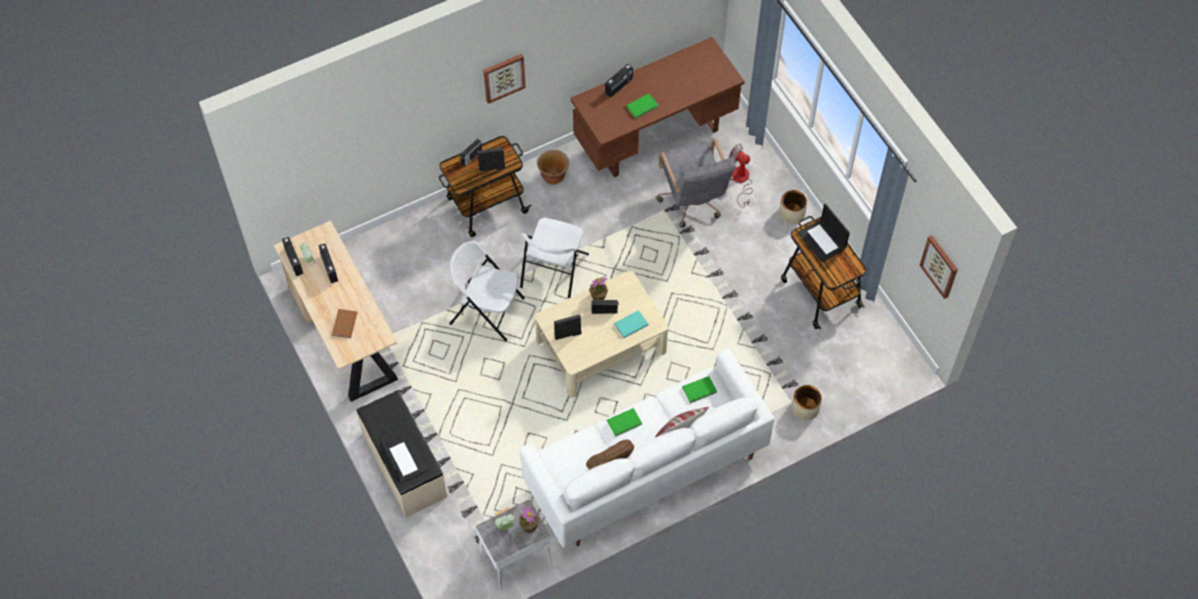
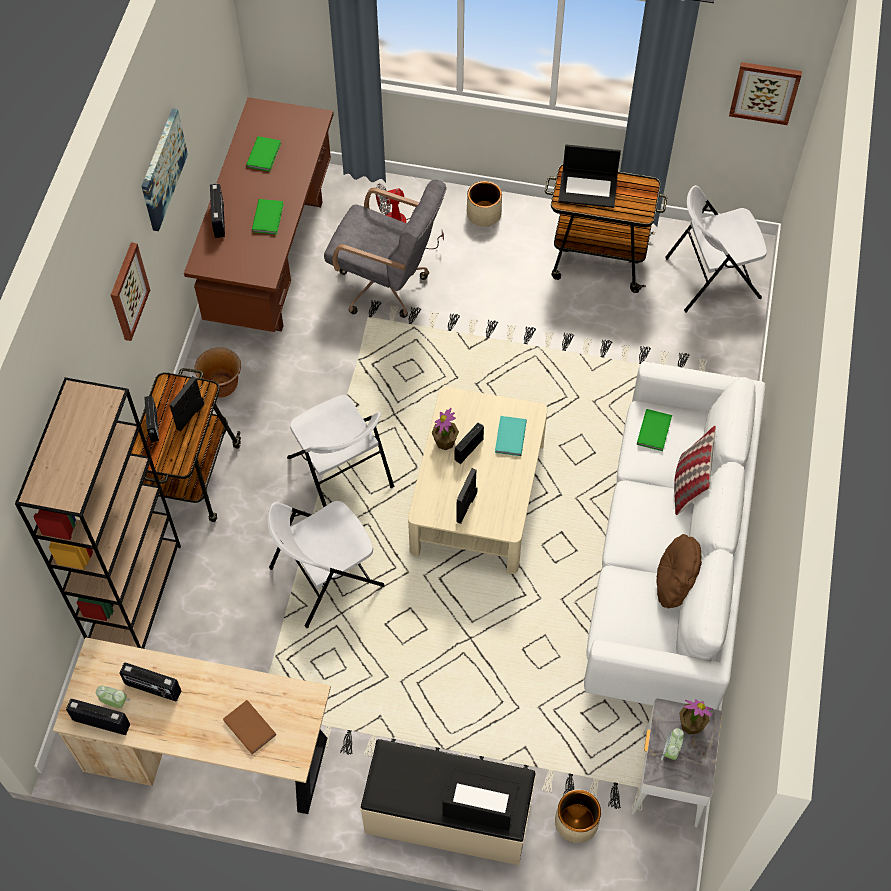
camera: 50 degrees left, 0 degrees up
(399, 235) = (135, 595): none -> beige bookcase
(581, 32) = (162, 169): none -> picture
(625, 423) = (633, 531): green book -> green book (265, 155)
(805, 408) = (720, 368): beige planter -> beige planter (576, 822)
(867, 360) = (712, 277): none -> white chair

